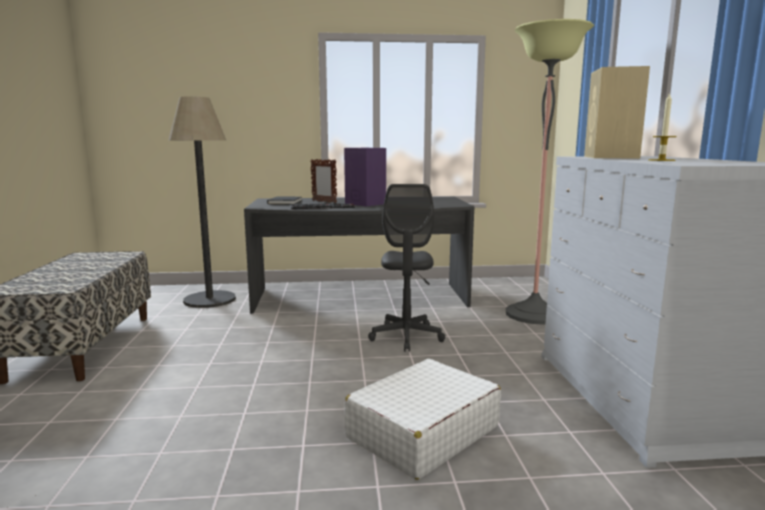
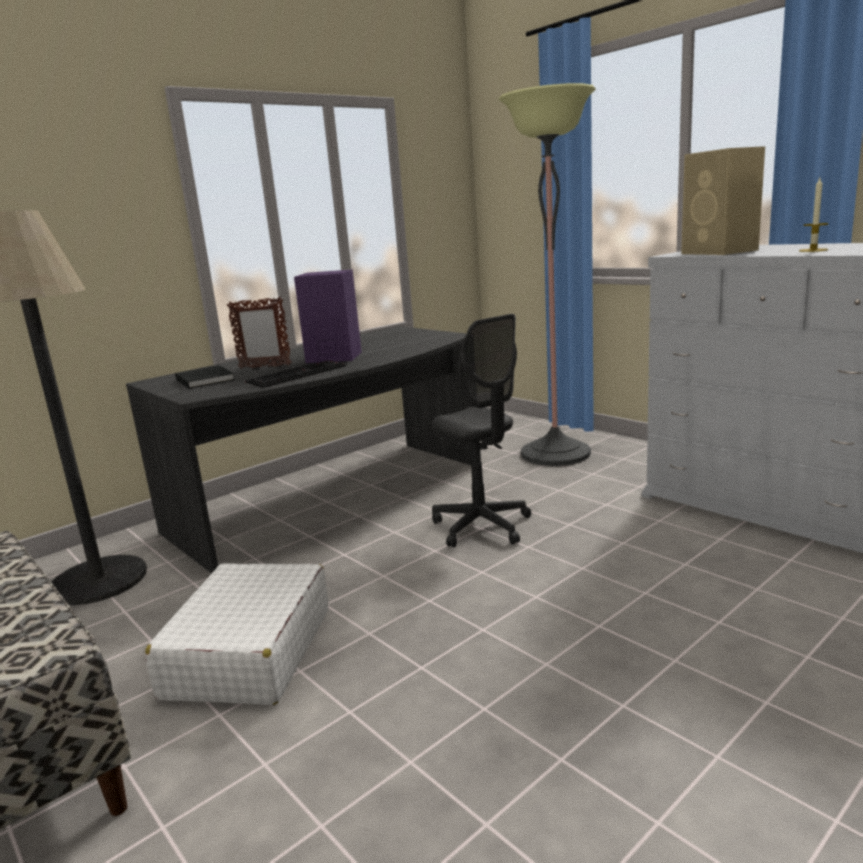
camera: 35 degrees left, 5 degrees up
(422, 432) = (695, 624): white suitcase -> white suitcase (249, 652)

